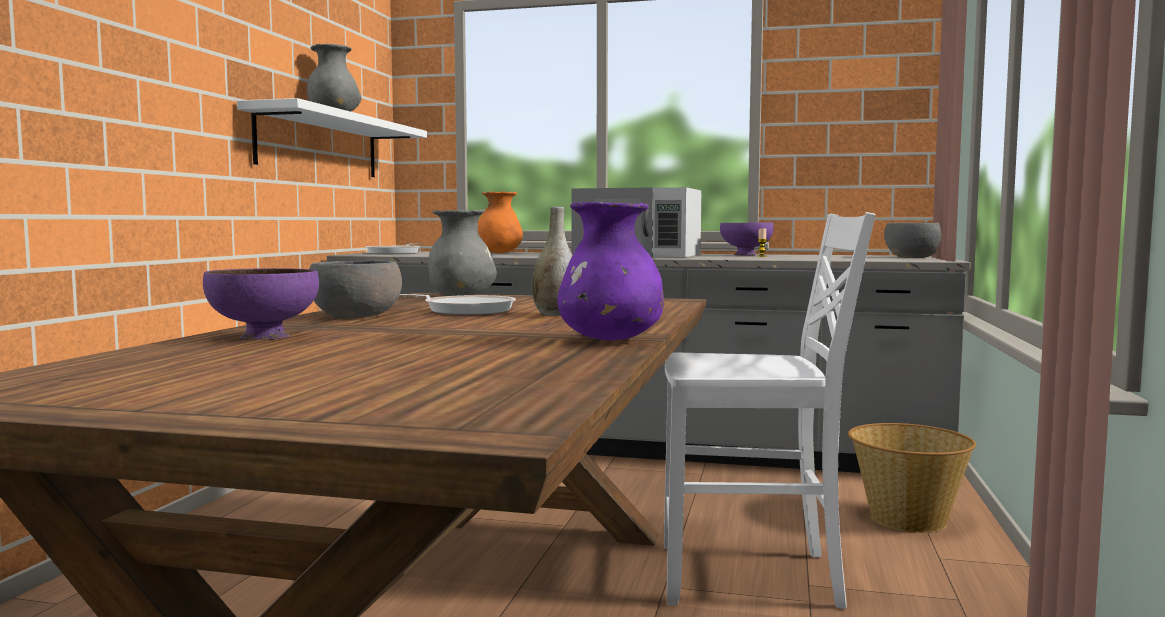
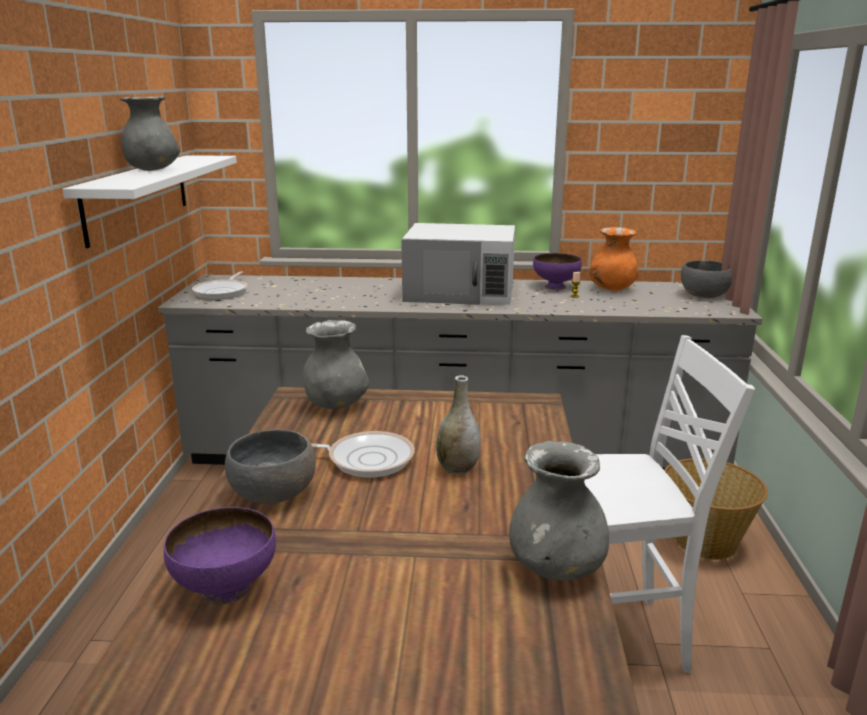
camera: 10 degrees left, 15 degrees up
(499, 253) = (323, 284): orange vase -> orange vase (611, 289)
(610, 340) = (556, 567): purple vase -> grey vase

